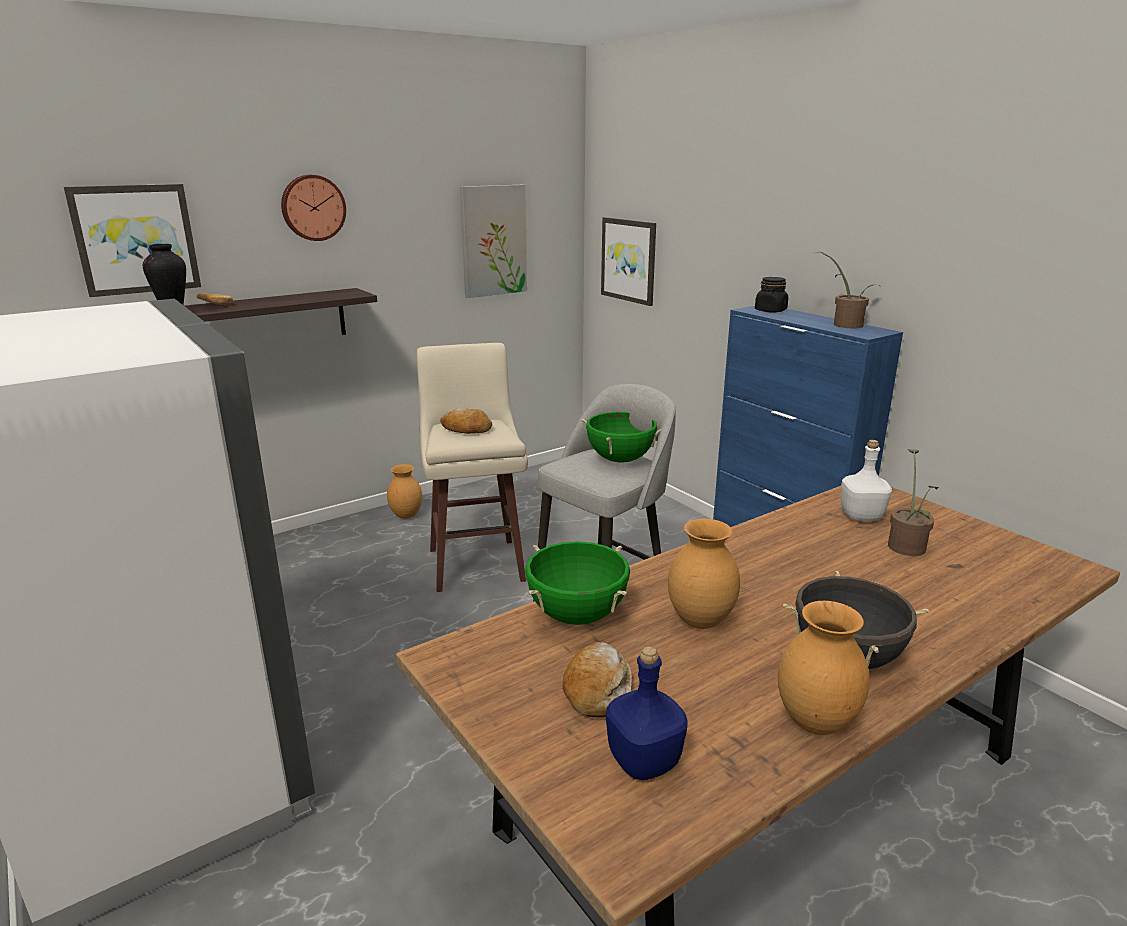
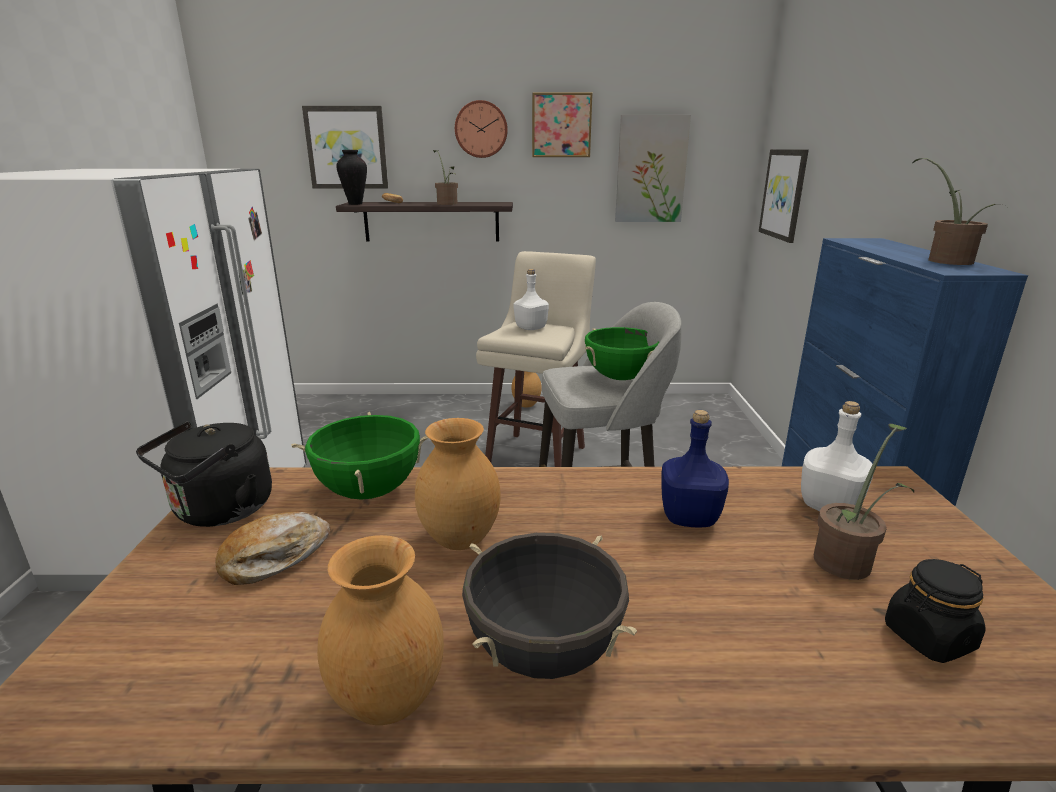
camera: 35 degrees right, 0 degrees up
(291, 299) = (447, 203): none -> potted plant
(401, 199) = (561, 125): none -> picture
(466, 429) = (530, 328): bread -> white bottle
(484, 681) = (219, 511): none -> black kettle
(643, 761) = (190, 640): blue bottle -> blue bottle (689, 517)
(770, 310) = (872, 242): black jar -> black jar (928, 638)

